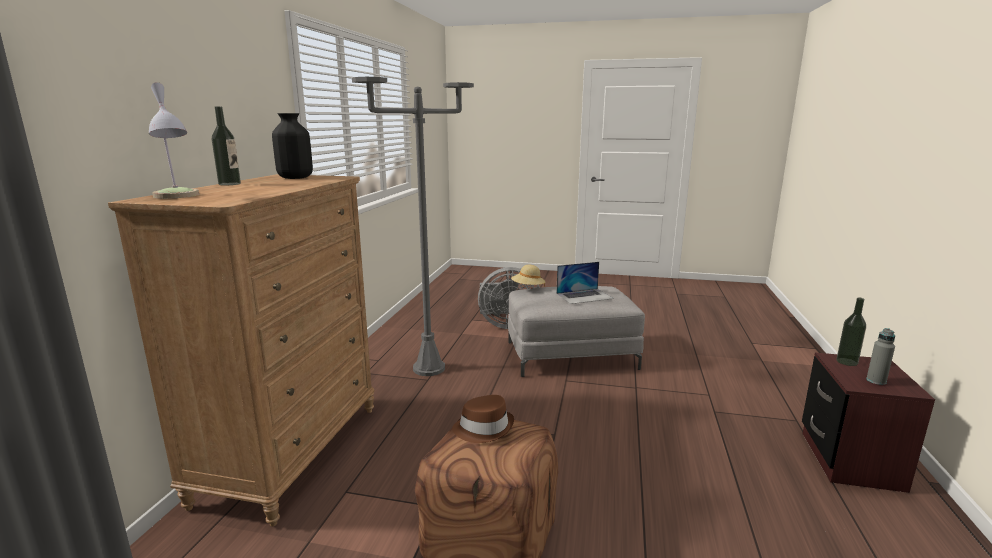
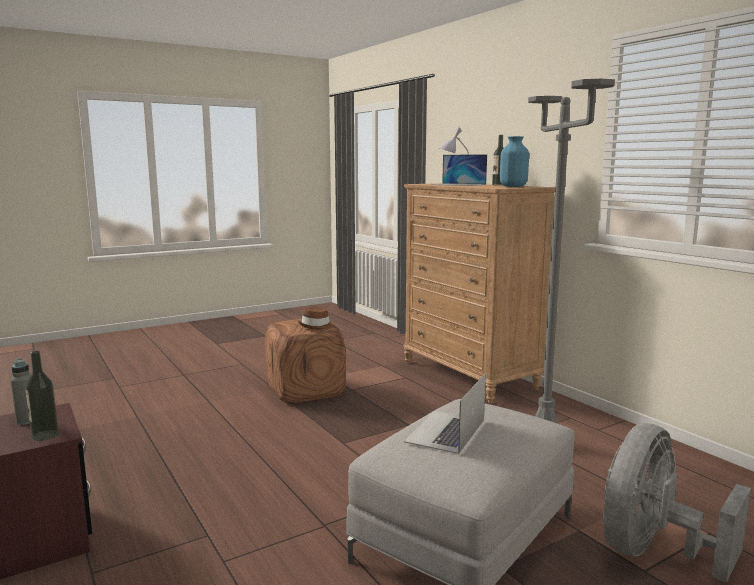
camera: 135 degrees right, 5 degrees down
(244, 190) = (459, 184): none -> laptop
(296, 178) = (513, 186): black vase -> blue vase
(528, 288) = (541, 420): beige hat -> none

